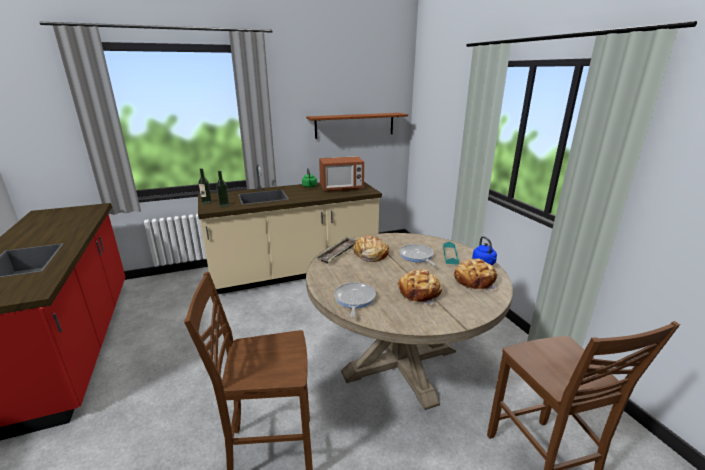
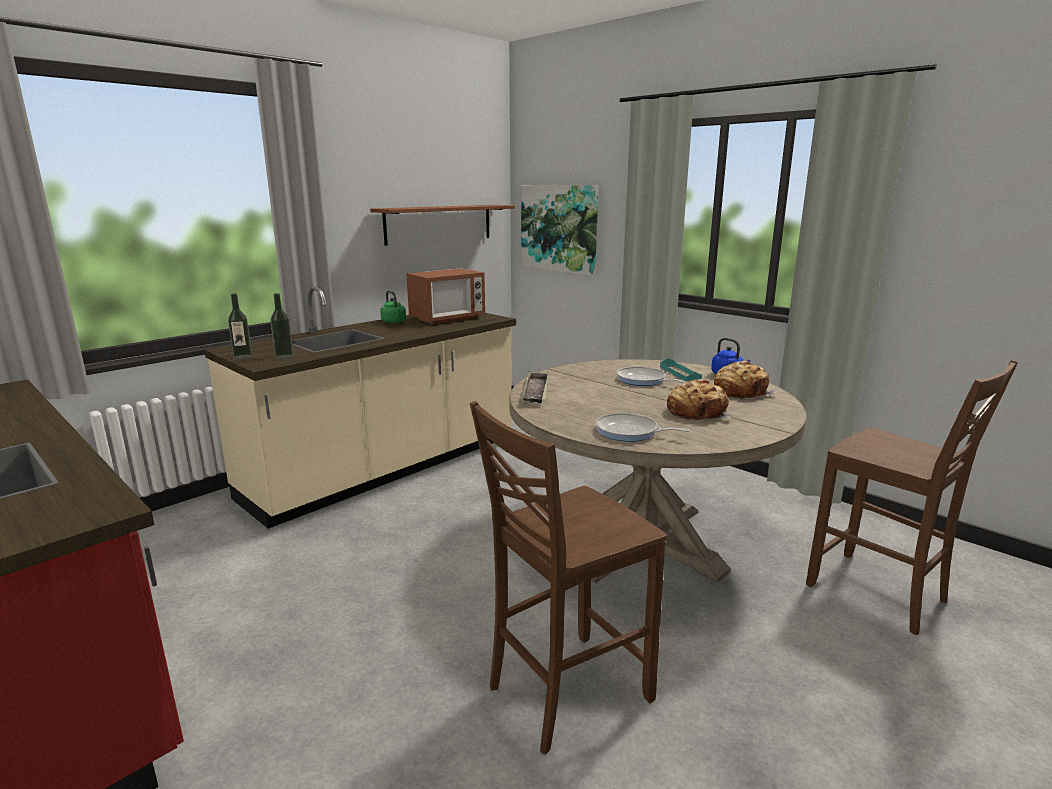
camera: 25 degrees left, 5 degrees down
(354, 299) = (630, 432): frying pan -> frying pan turned 45 degrees counterclockwise
(370, 254) = (582, 387): bread -> none
(433, 132) = (559, 228): none -> picture

